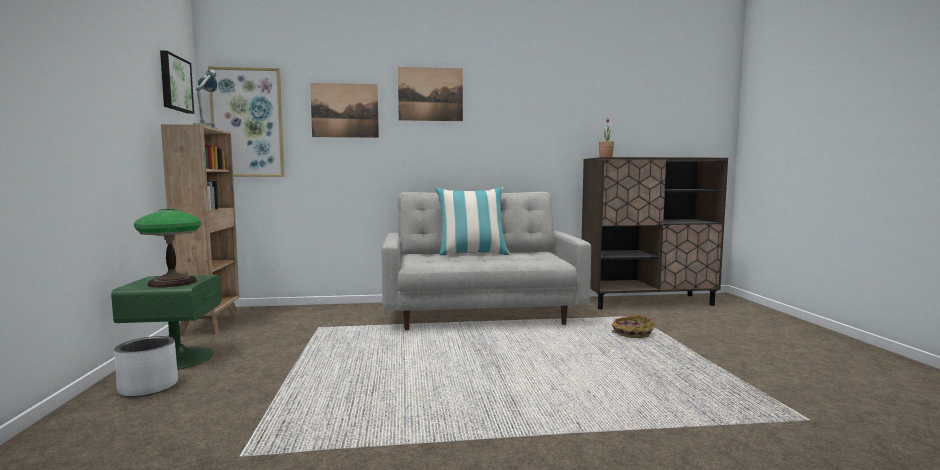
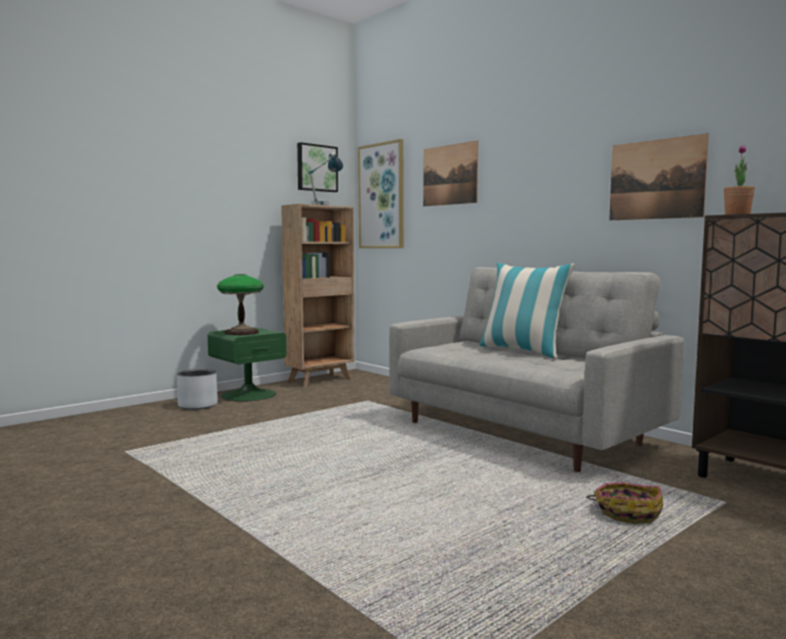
camera: 55 degrees right, 0 degrees up
(430, 94) = (529, 143): picture -> picture (656, 179)

